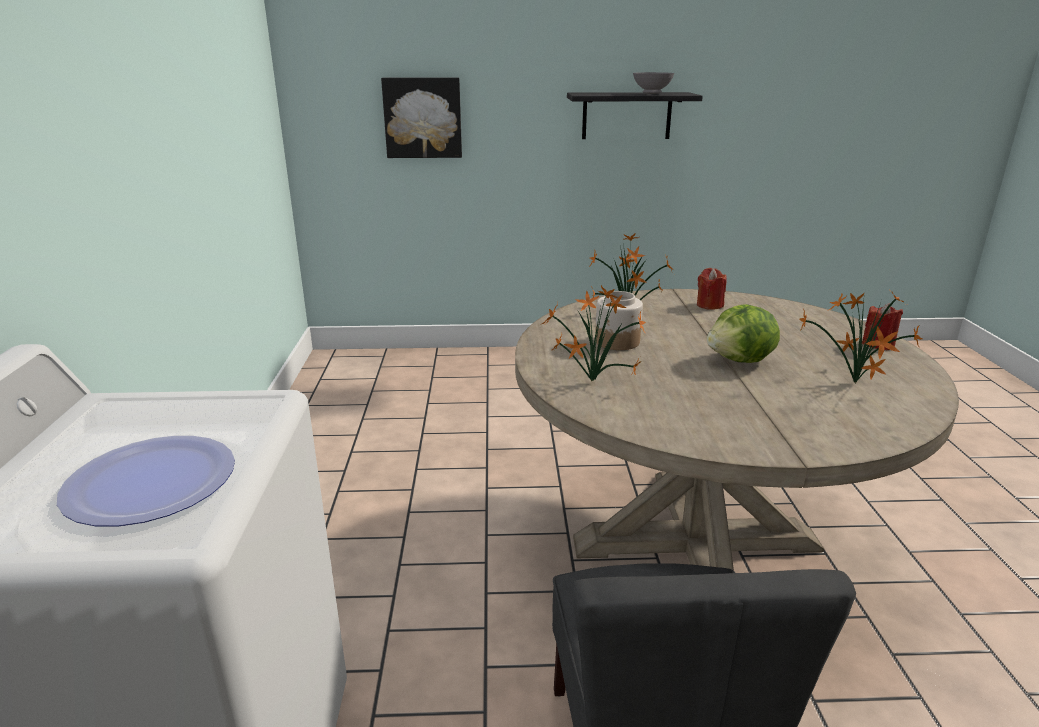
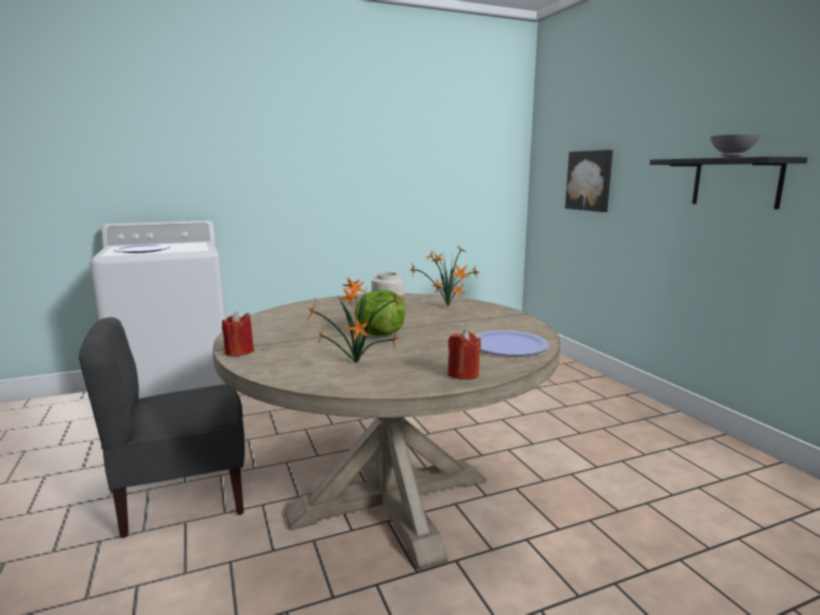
camera: 70 degrees right, 10 degrees down
(589, 381) = (318, 308): potted plant -> none
(709, 305) = (499, 323): red candle -> red candle (239, 352)
(789, 315) = (509, 345): none -> plate

